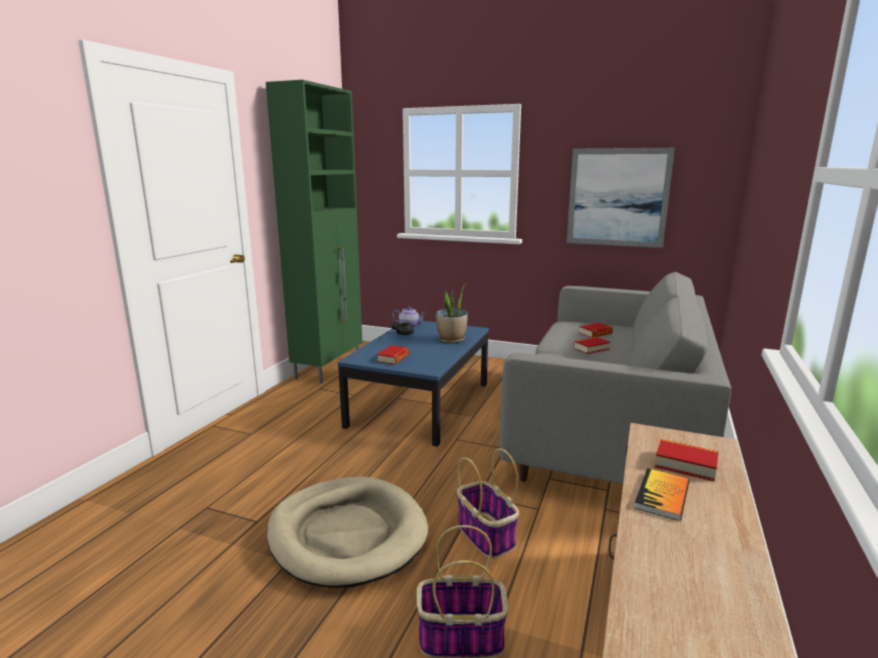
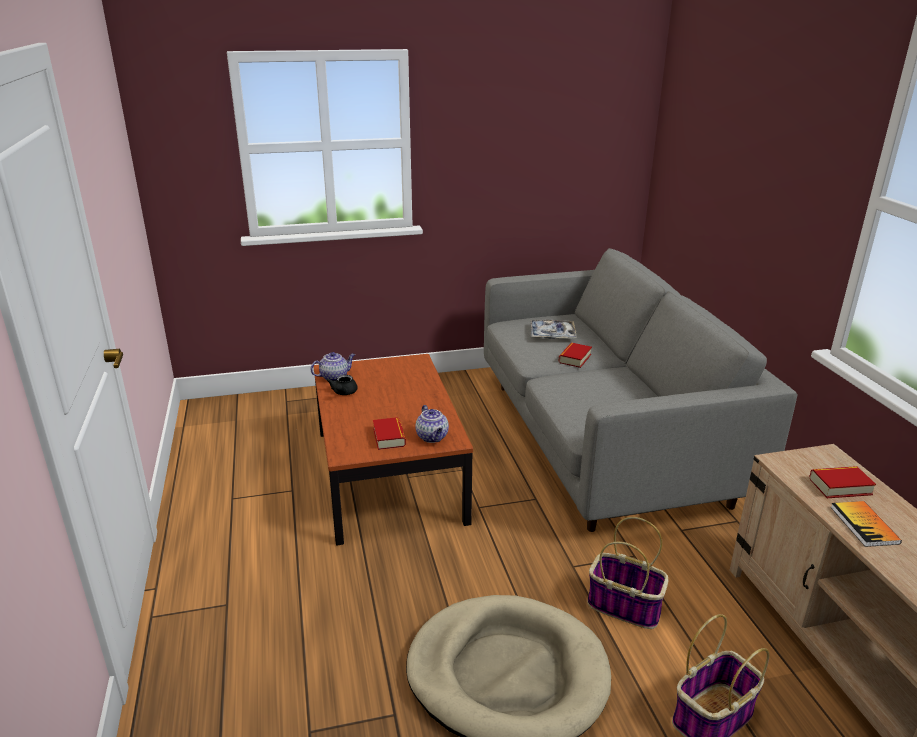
camera: 35 degrees left, 10 degrees up
(329, 368) = (204, 460): green cabinet -> none
(420, 365) = (432, 437): none -> teapot
(421, 404) = (389, 475): blue coffee table -> brown coffee table
(451, 340) = (414, 385): potted plant -> none
(595, 333) = (552, 334): book -> tray
(617, 197) = (531, 165): picture -> none

